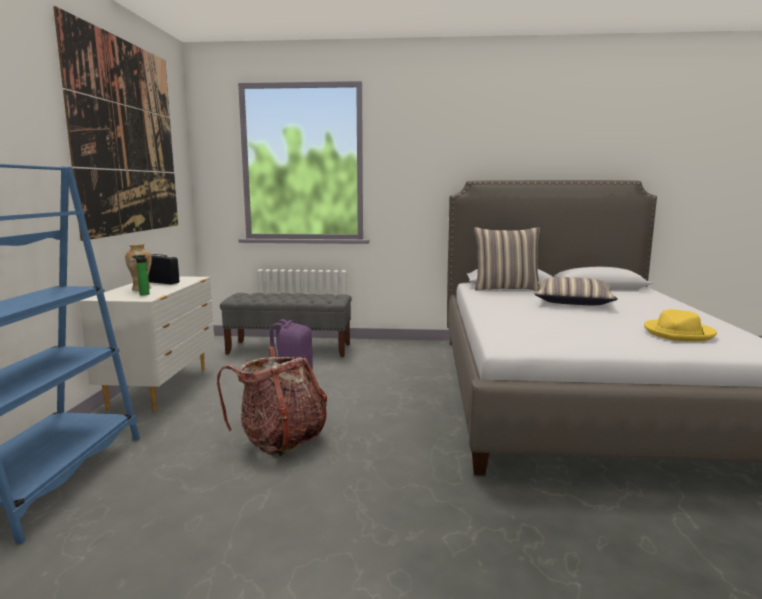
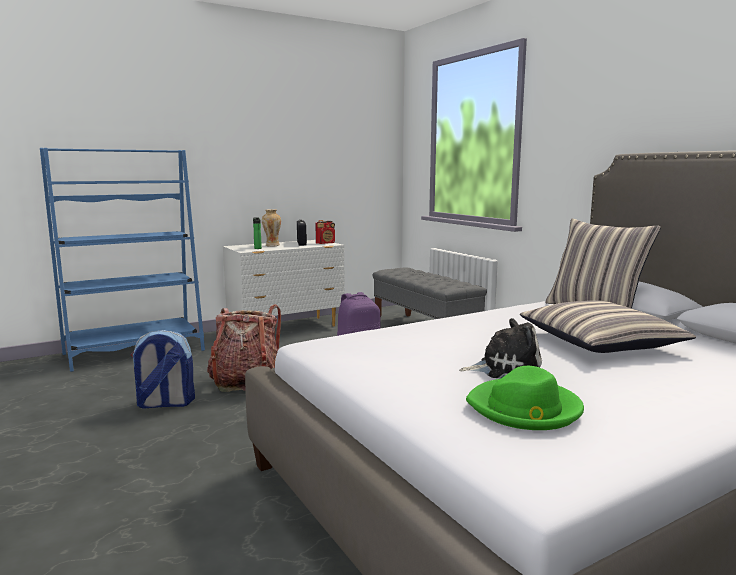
camera: 55 degrees right, 0 degrees up
(127, 138) = (301, 125): picture -> none
(184, 278) = (325, 243): none -> radio
(269, 492) = (164, 404): none -> backpack
(607, 323) = (506, 369): none -> plush toy
(679, 333) = (525, 408): yellow hat -> green hat

